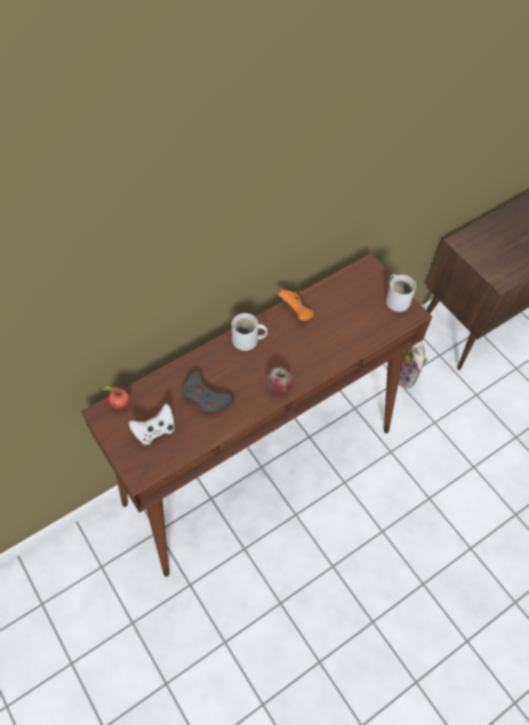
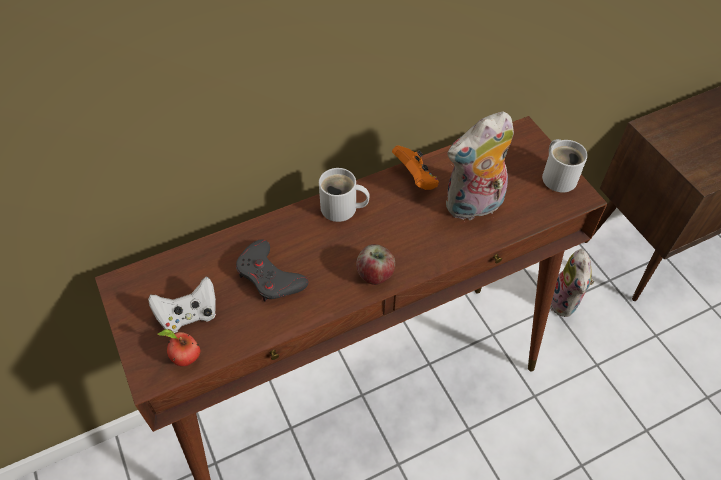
camera: 10 degrees right, 5 degrees down
(119, 404) = (148, 274): apple -> apple (185, 358)
(340, 329) = (474, 207): none -> plush toy

